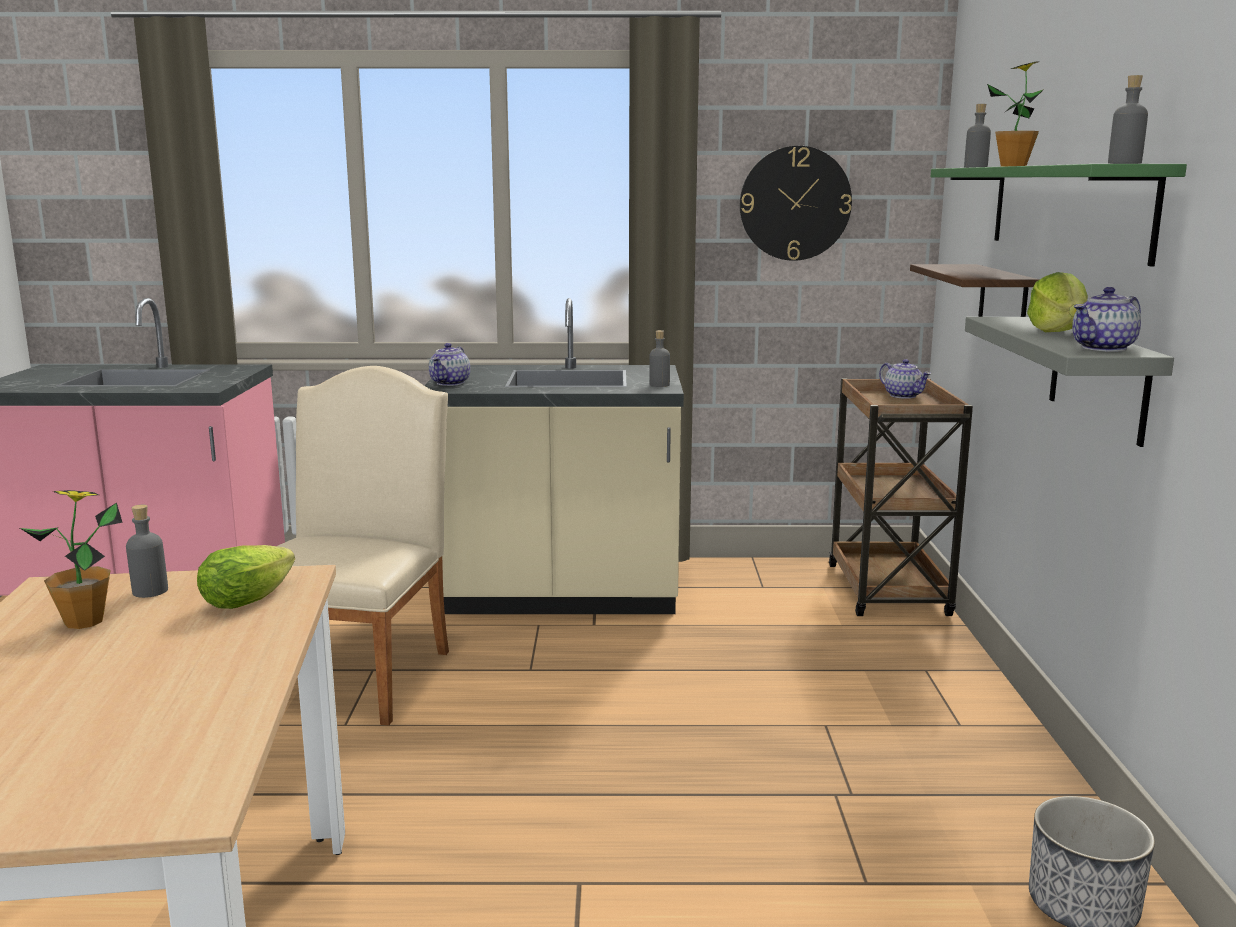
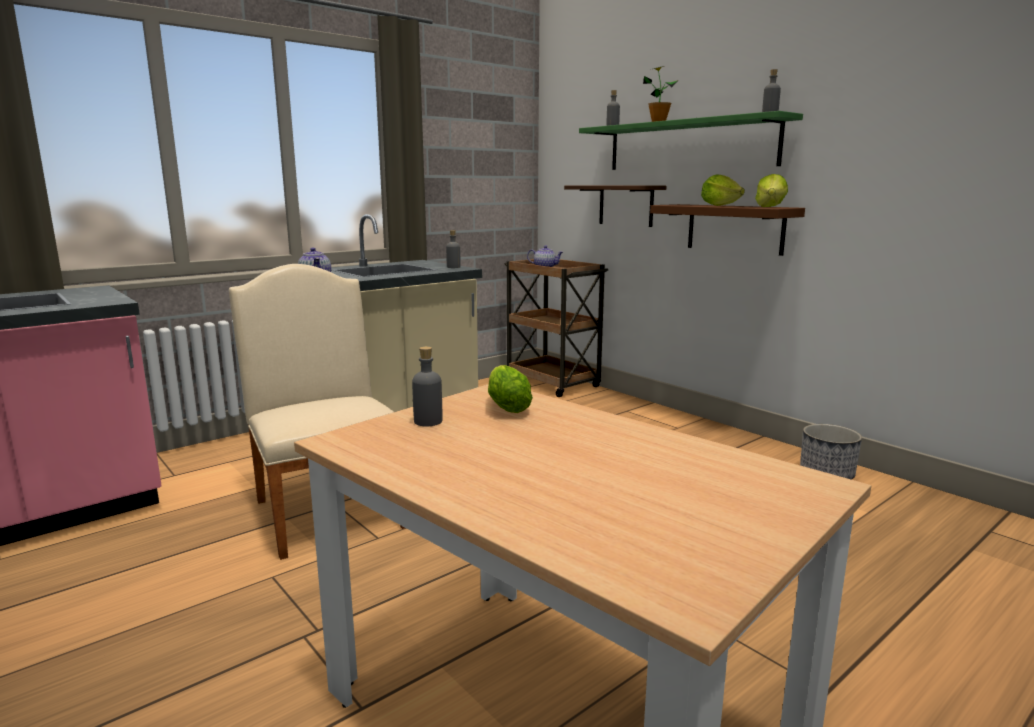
camera: 40 degrees left, 0 degrees up
(84, 622) = (443, 446): potted plant -> none
(795, 203) = (469, 152): wall clock -> none
(1098, 378) = (735, 228): grey shelf -> brown shelf
(1103, 348) = (770, 207): teapot -> lettuce

